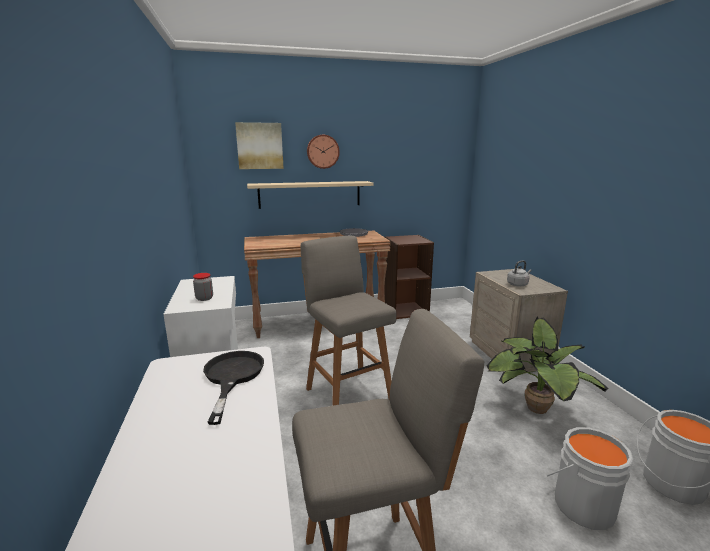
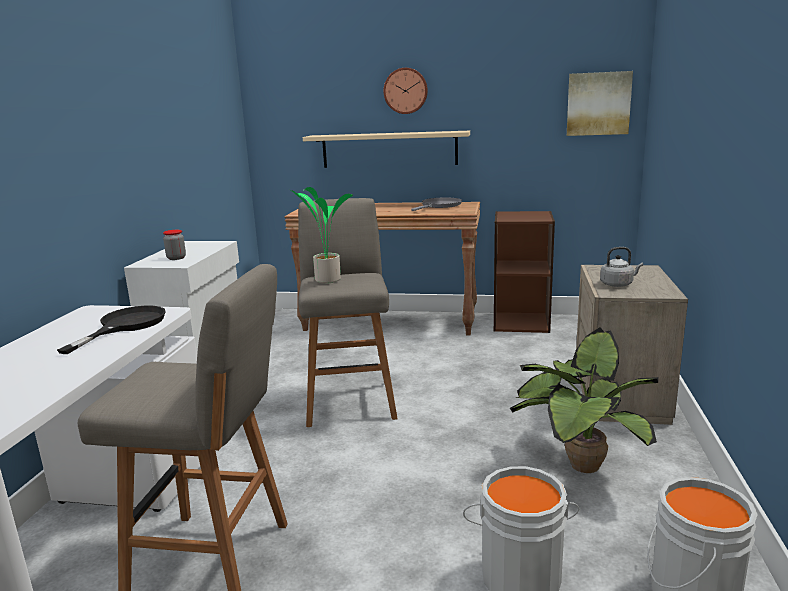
camera: 25 degrees right, 0 degrees up
(260, 146) = (325, 87): picture -> picture (598, 104)
(340, 303) = (326, 280): none -> potted plant

